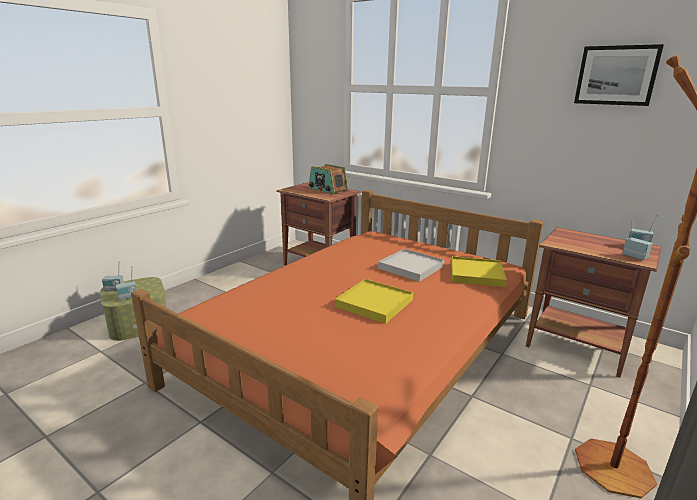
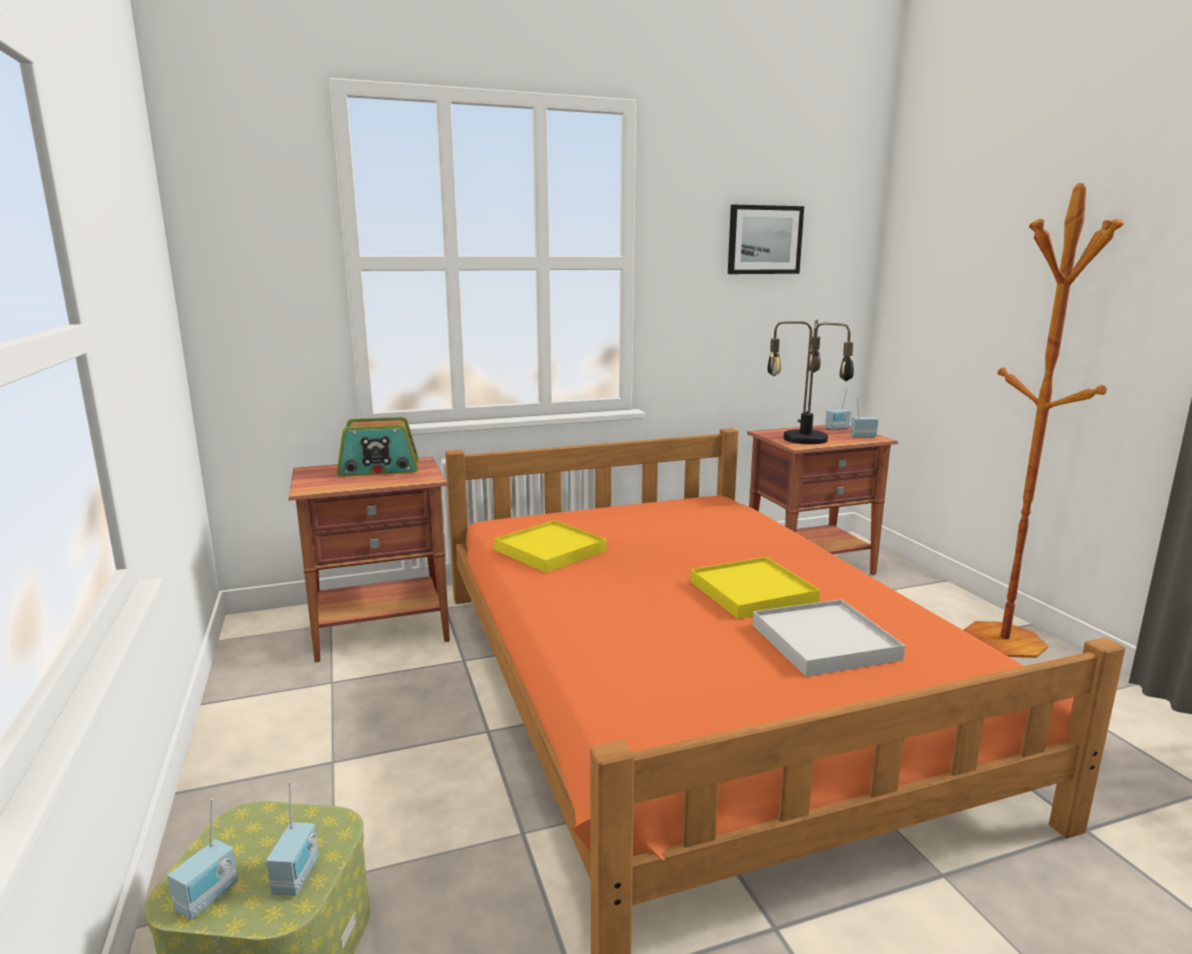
camera: 55 degrees left, 5 degrees down
(411, 267) = (662, 539): white tray -> white tray (823, 642)
(476, 274) = (727, 517): yellow tray -> yellow tray (550, 550)
(577, 243) = (805, 439): none -> table lamp

